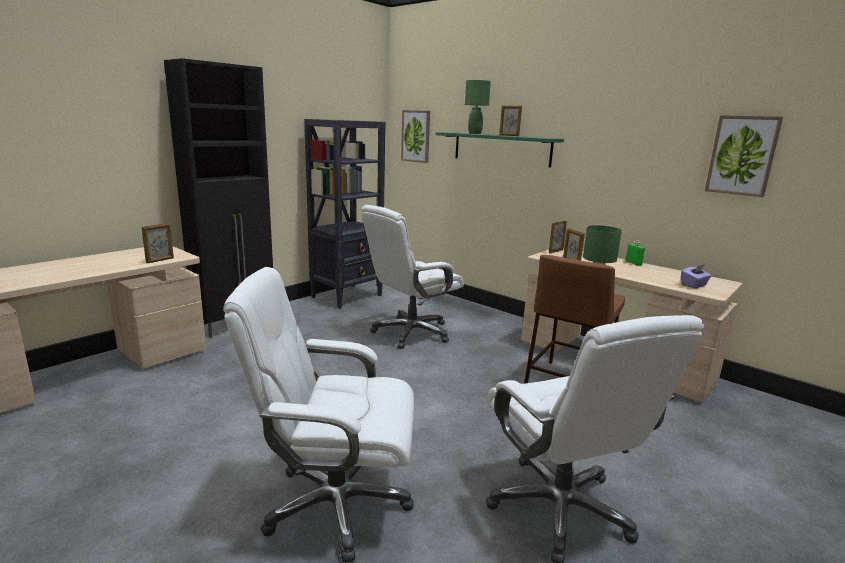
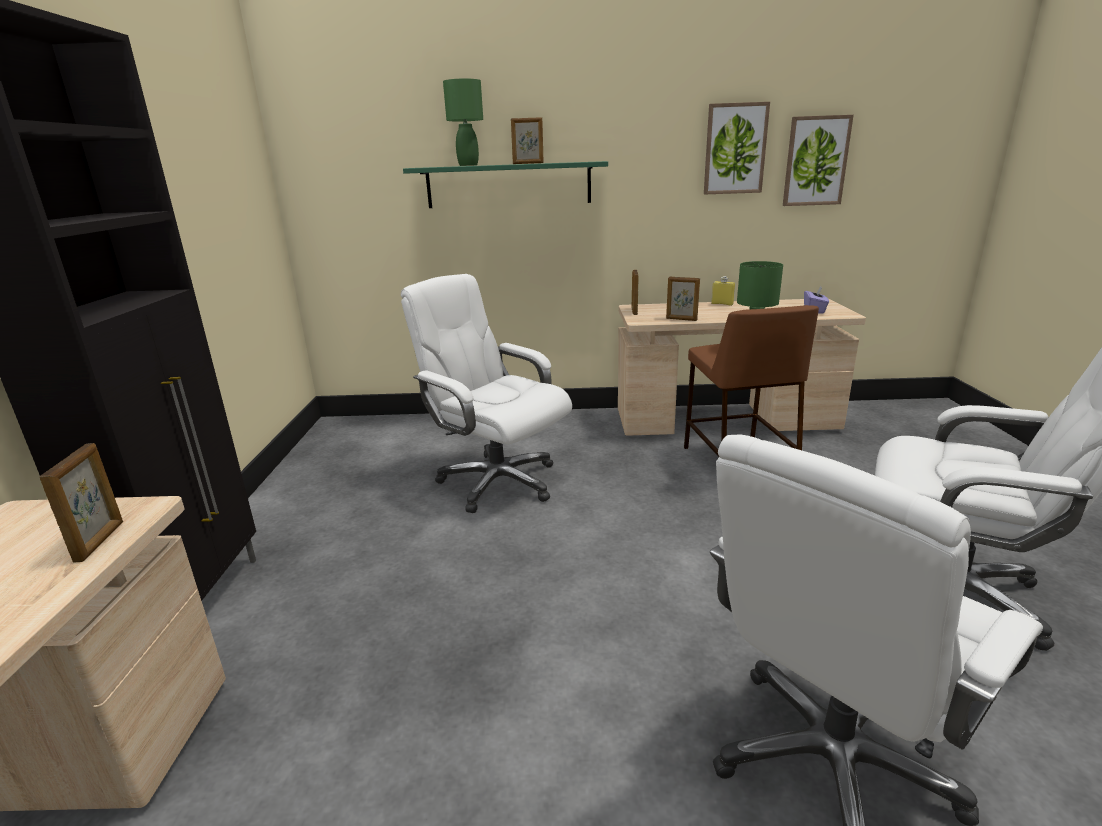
camera: 40 degrees left, 5 degrees up
(347, 296) = (319, 469): black bookcase -> none
(411, 333) = (497, 481): white office chair -> white office chair turned 120 degrees clockwise
(416, 136) = (341, 180): picture -> picture (735, 149)
(633, 263) = (722, 304): green bottle -> yellow bottle

